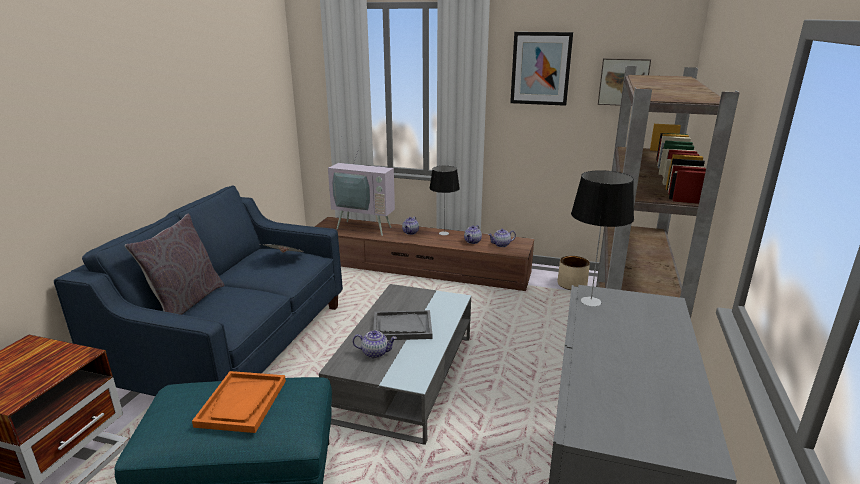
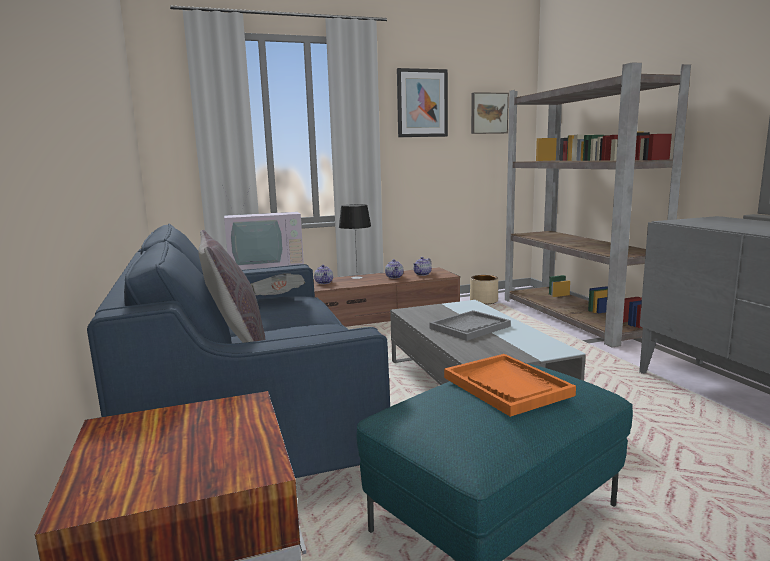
camera: 35 degrees left, 10 degrees down
(375, 353) = (488, 346): teapot -> none
(590, 302) = (685, 223): table lamp -> none

